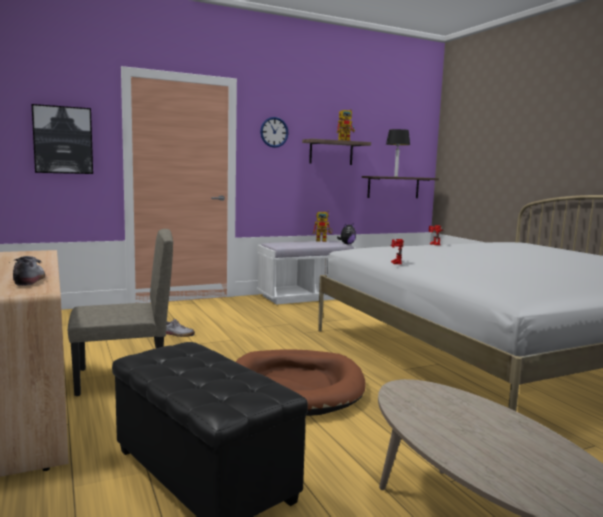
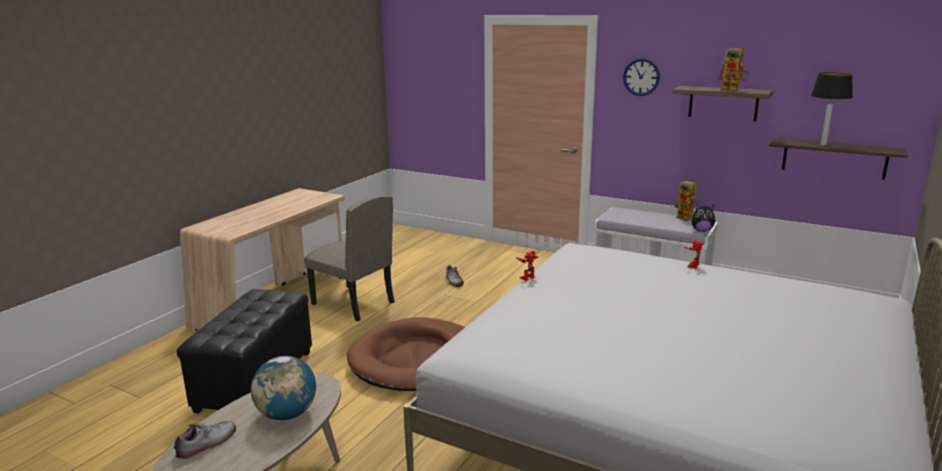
camera: 55 degrees right, 10 degrees up
(29, 280) = (249, 224): shoe -> shoe (207, 443)
(63, 140) = (440, 87): picture -> none
(466, 414) = (287, 414): none -> globe

